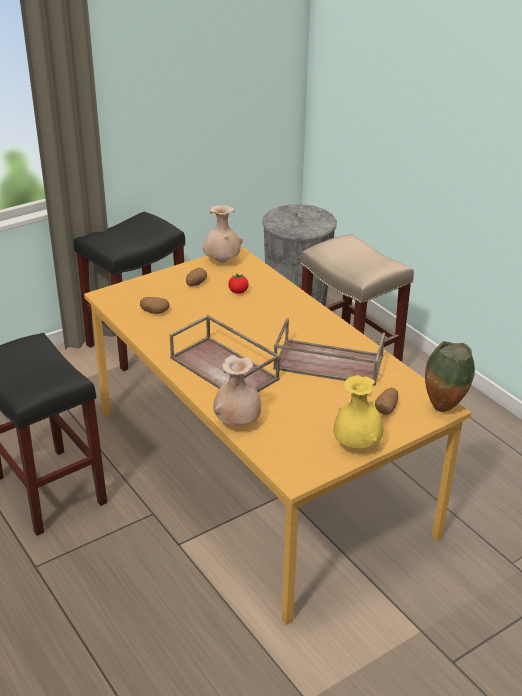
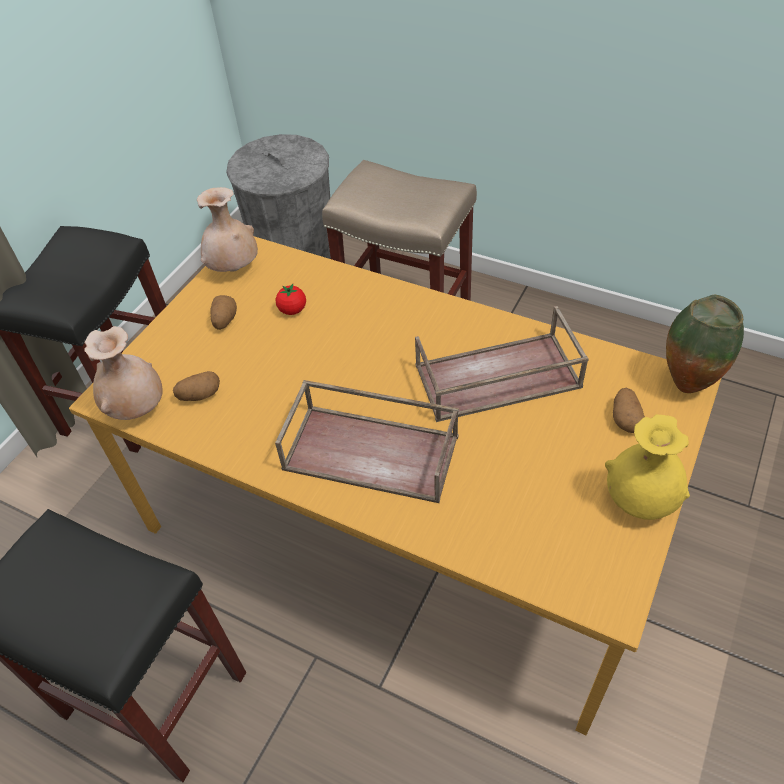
camera: 25 degrees left, 15 degrees up
(237, 422) = (460, 543): beige vase -> beige vase (136, 408)

